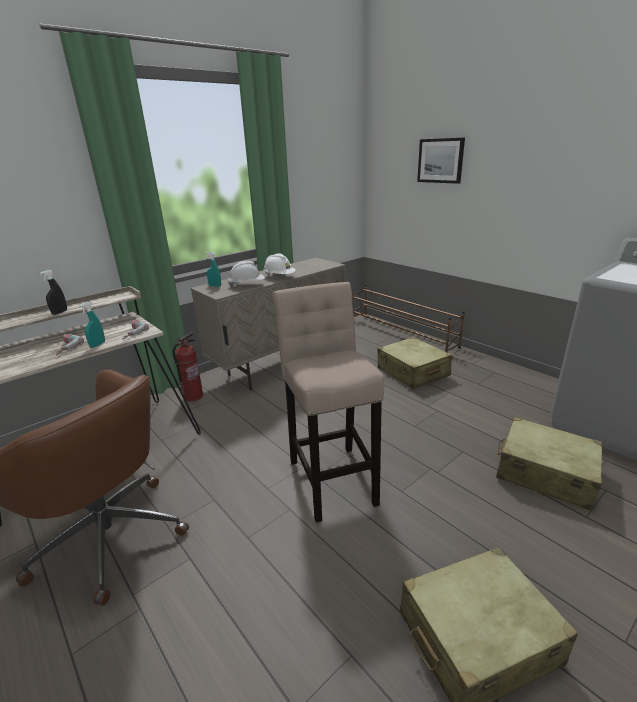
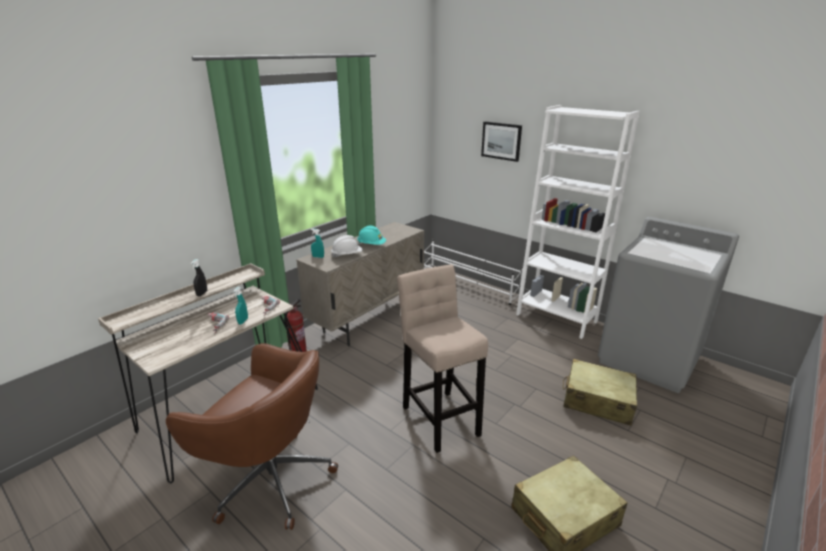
camera: 10 degrees left, 0 degrees up
(279, 276) = (371, 245): white hard hat -> turquoise hard hat
(401, 333) = (468, 284): brown shoe rack -> white shoe rack
(412, 372) = (485, 322): beige suitcase -> none
(500, 372) = (556, 318): none -> white bookcase

